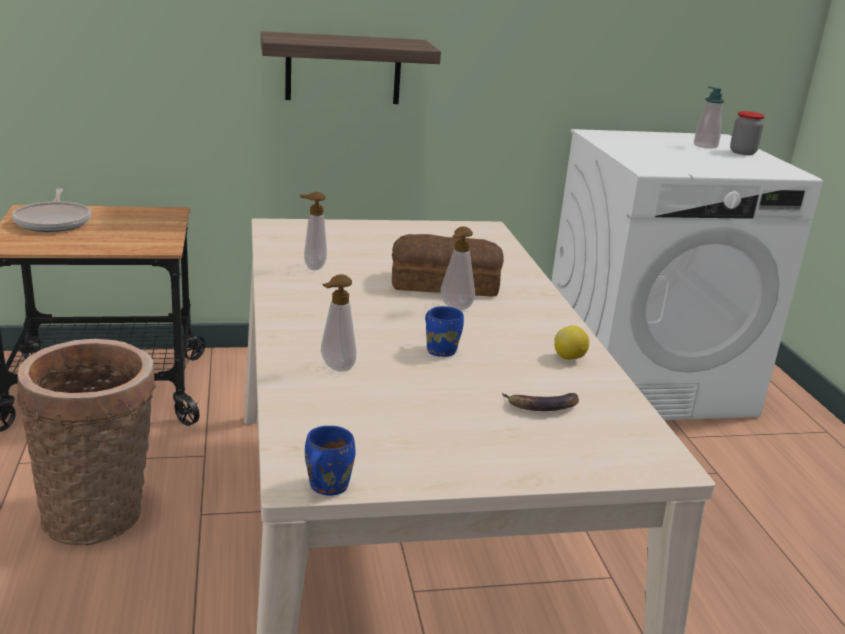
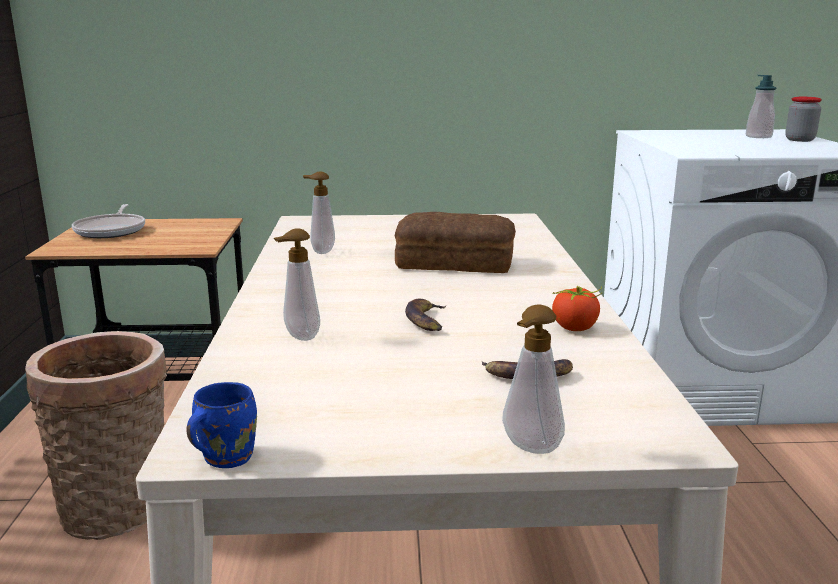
camera: 10 degrees right, 5 degrees down
(343, 69) = (384, 80): shelf -> none
(441, 350) = (427, 321): blue mug -> banana
(454, 307) = (457, 283): soap dispenser -> soap dispenser (529, 449)
(569, 358) = (575, 328): lemon -> tomato

